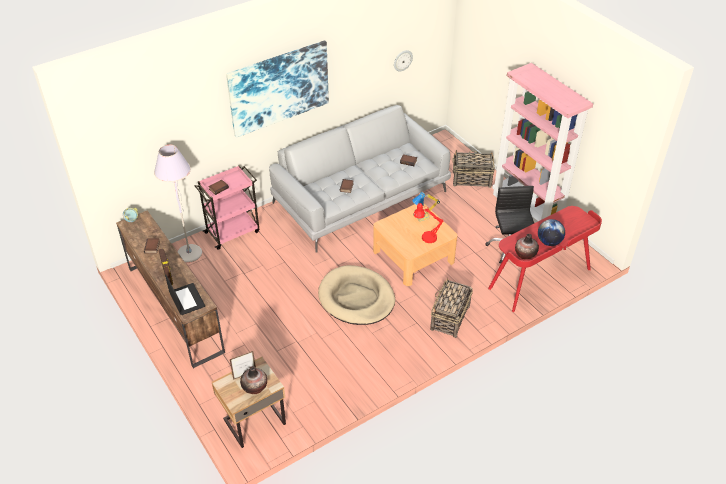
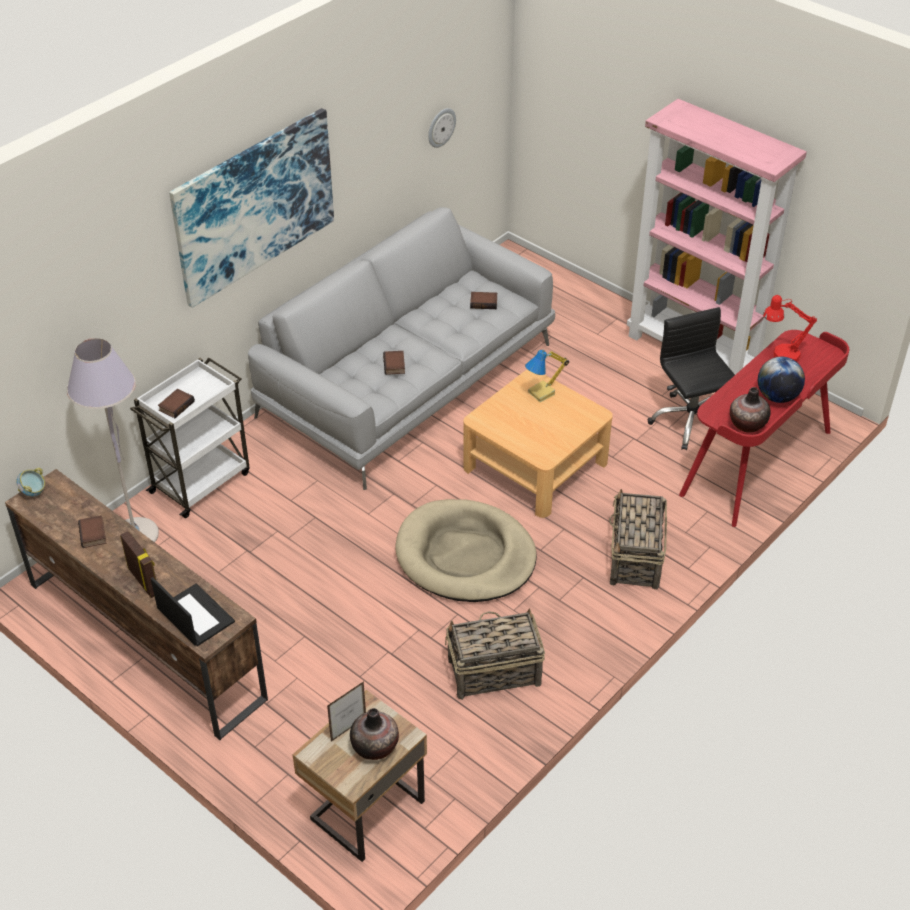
camera: 15 degrees left, 0 degrees up
(233, 232) = (201, 481): pink cart -> white cart
(425, 237) = (561, 426): red table lamp -> red table lamp (780, 355)
(471, 179) = (583, 317): basket -> basket (493, 672)

